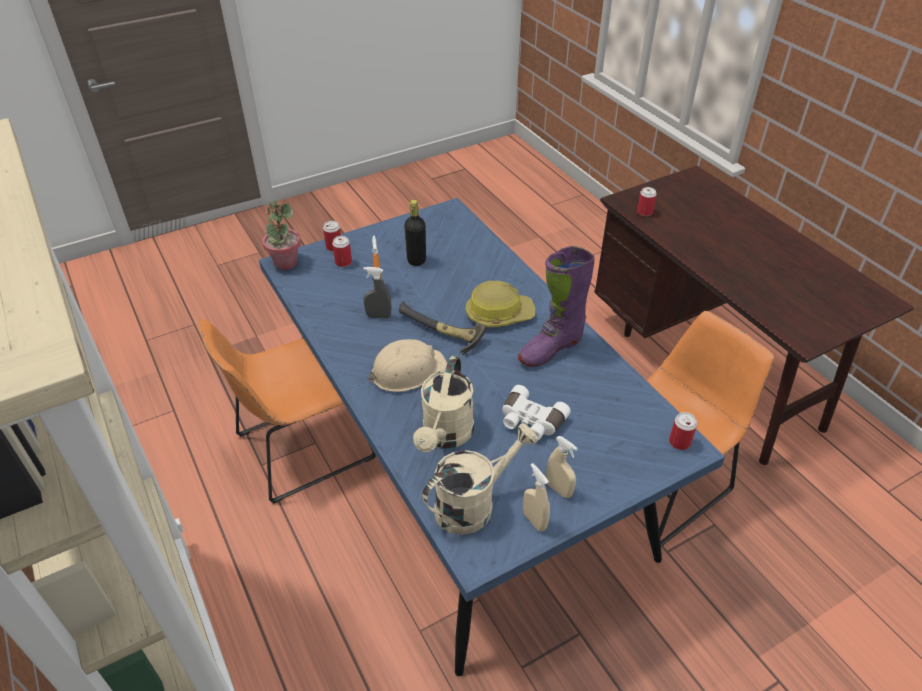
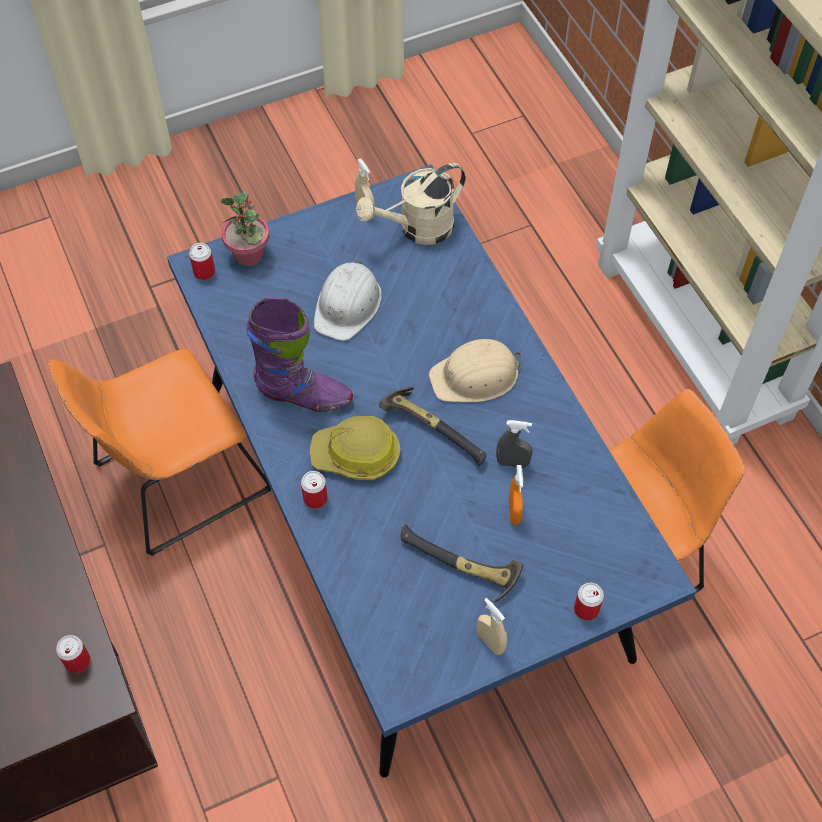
camera: 175 degrees left, 15 degrees up
(285, 263) = (654, 578): potted plant -> potted plant (249, 255)
(343, 262) = (568, 572): can -> can (315, 498)
(416, 260) = (460, 568): black bottle -> hammer
(445, 436) = (438, 295): beige watering can -> none
(530, 421) = (348, 304): white binoculars -> white hard hat
(550, 348) = (303, 395): purple boot -> purple boot turned 45 degrees clockwise
(558, 489) = (337, 236): beige spray bottle -> beige spray bottle (490, 642)

